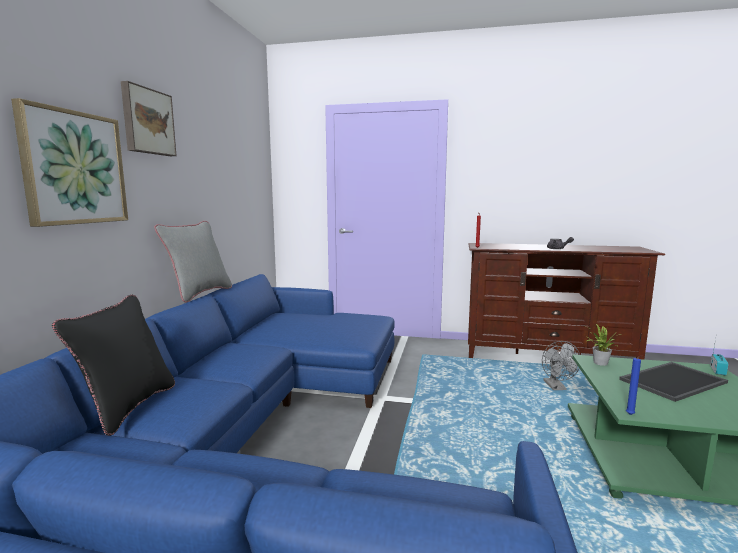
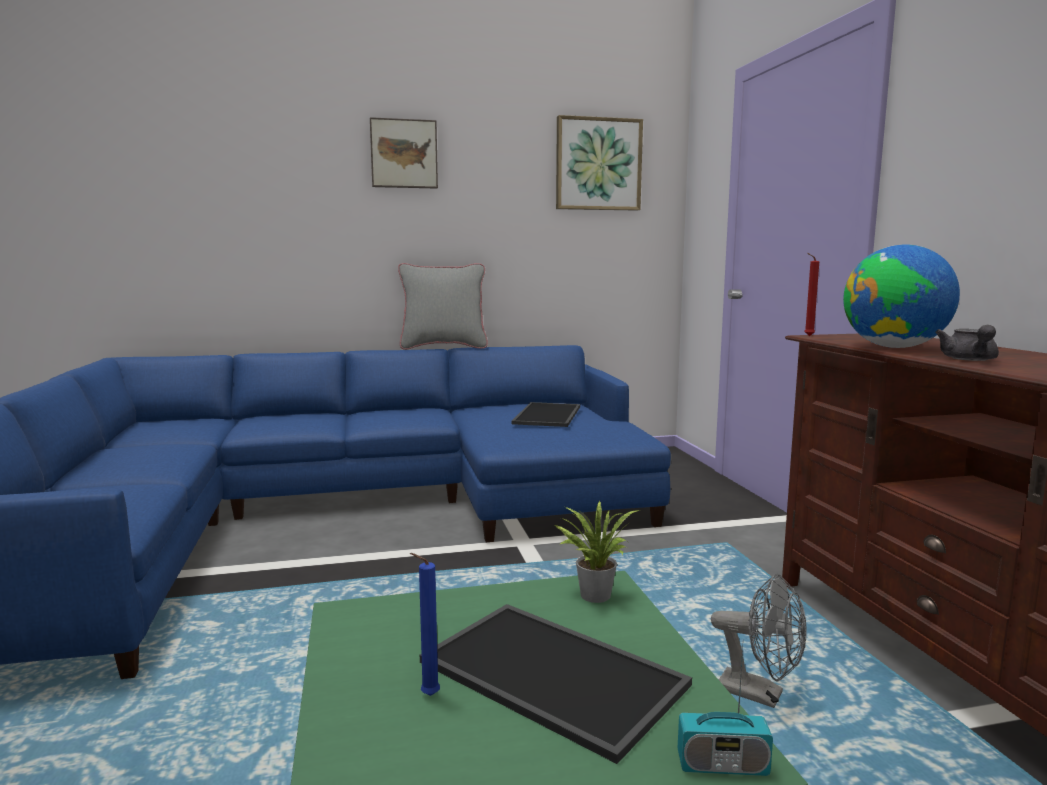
camera: 65 degrees right, 0 degrees up
(74, 168) = (307, 207): picture -> picture (598, 164)
(128, 407) = (266, 415): black pillow -> none
(314, 321) = (549, 415): none -> tray
(521, 248) = (895, 347): none -> globe
(556, 388) = (760, 695): grey fan -> grey fan turned 120 degrees counterclockwise
(630, 415) = (330, 612): blue candle -> blue candle (427, 696)

